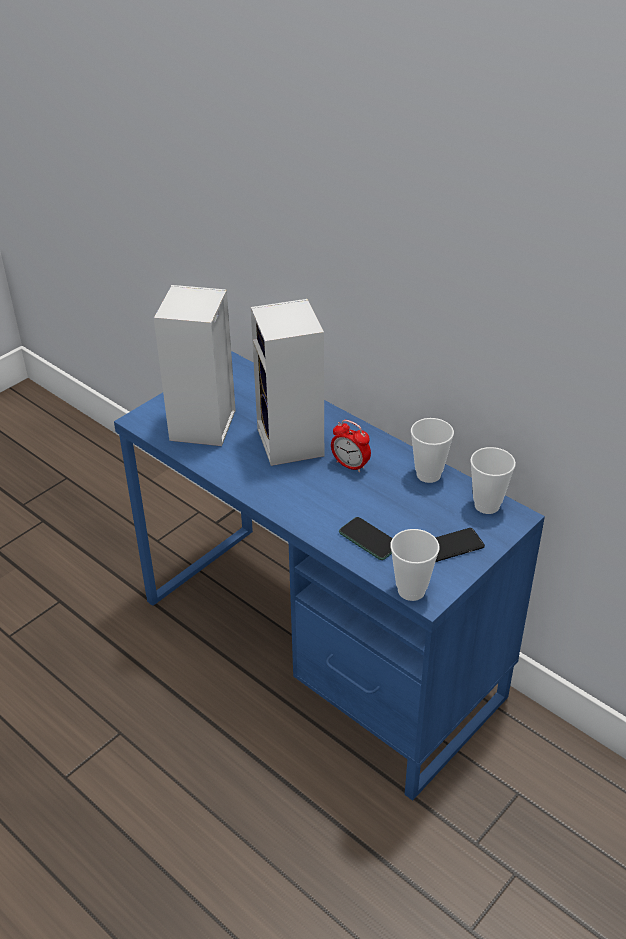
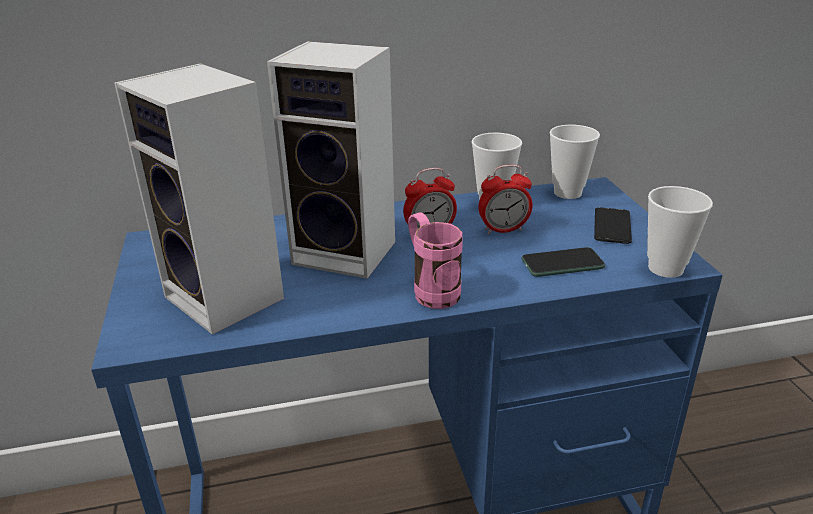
camera: 55 degrees left, 10 degrees down
(282, 496) = (431, 290): none -> pink mug
(390, 495) = (503, 230): none -> alarm clock

